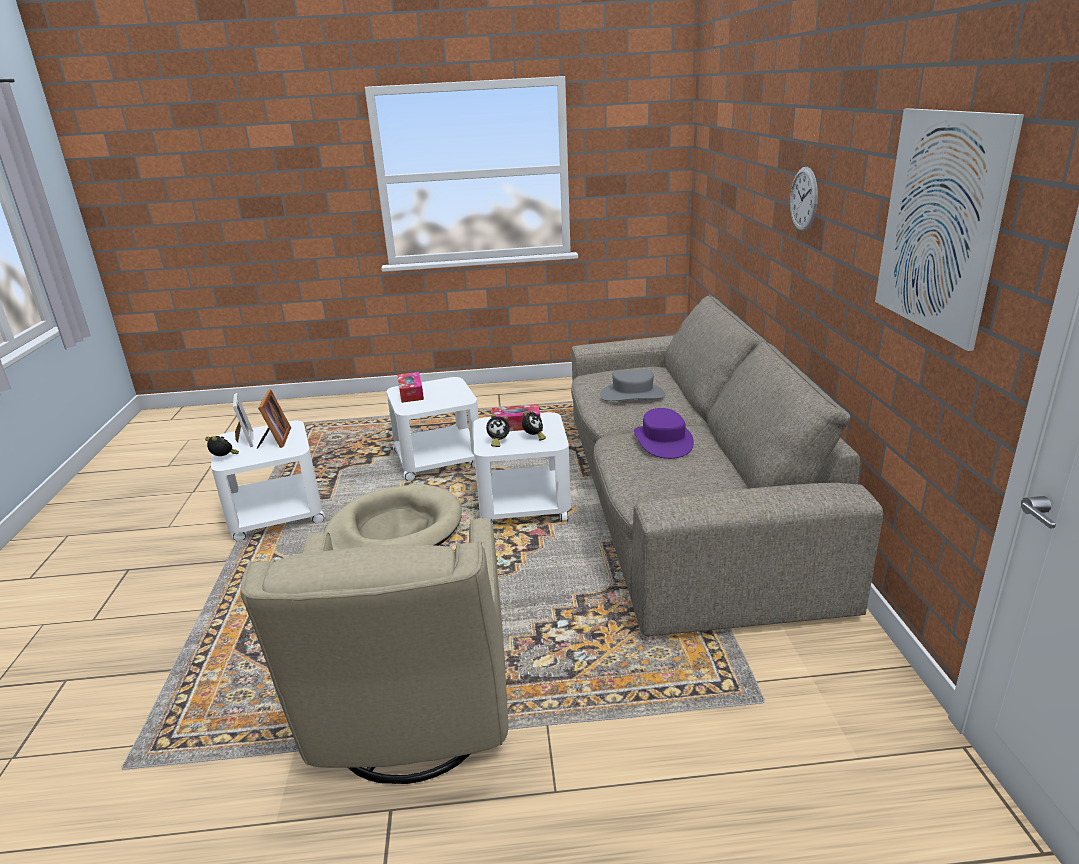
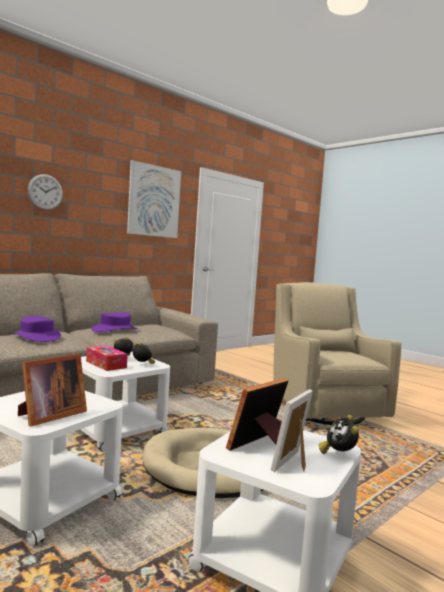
camera: 130 degrees left, 20 degrees down
(411, 393) = (49, 416): tissue box -> picture frame
(412, 724) = (323, 409): beige armchair -> beige armchair turned 60 degrees counterclockwise
(632, 395) = (37, 337): grey hat -> purple hat

